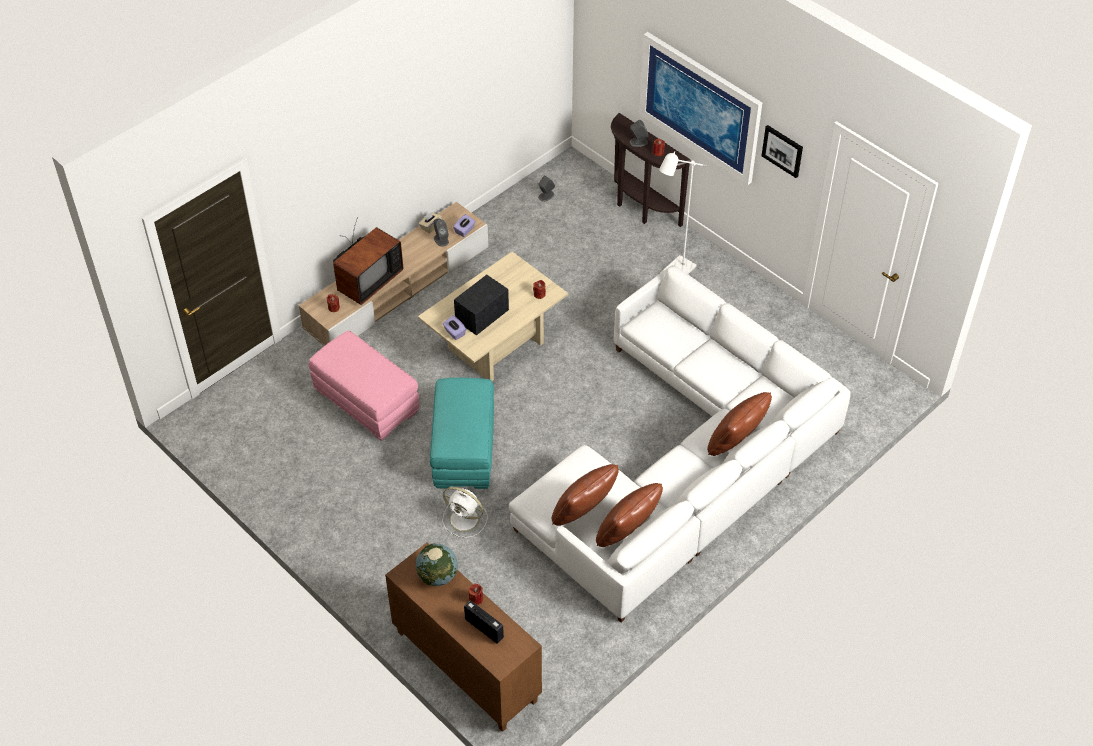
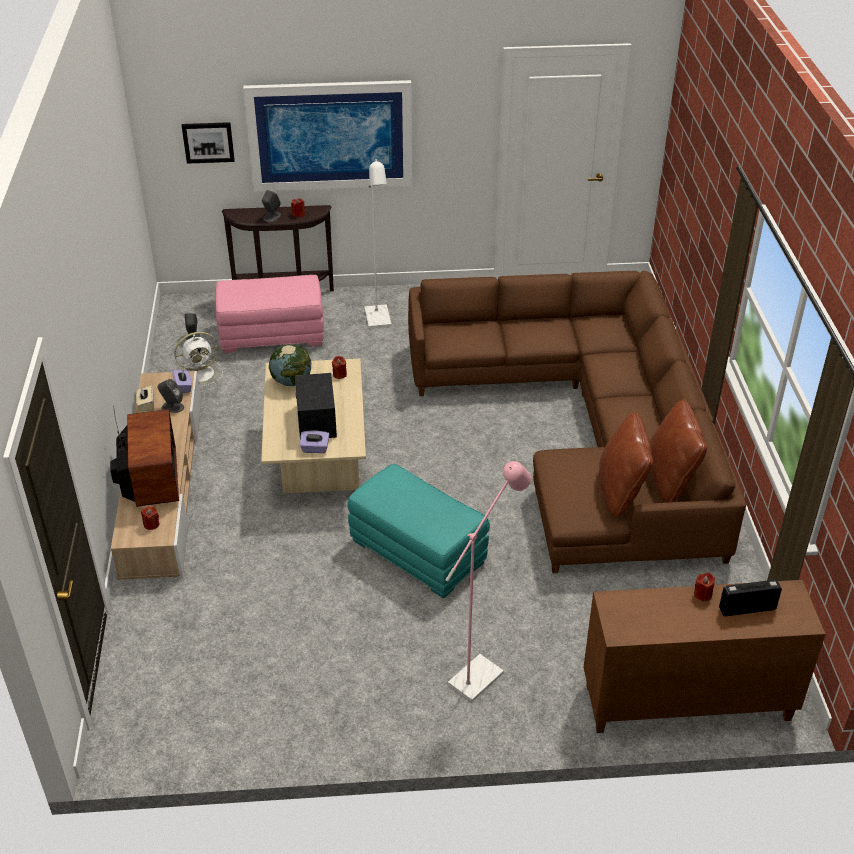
camera: 50 degrees left, 10 degrees down
(367, 401) = (275, 586): pink ottoman -> pink ottoman (272, 334)
(393, 546) = (482, 672): none -> pink floor lamp
(437, 576) = (647, 607): globe -> globe (291, 382)
(465, 519) = (504, 599): white fan -> white fan (201, 373)
(682, 463) = (586, 429): white sofa -> brown sofa
(736, 443) = (632, 367): brown pillow -> none
(783, 150) = (445, 121): picture -> picture (208, 142)

